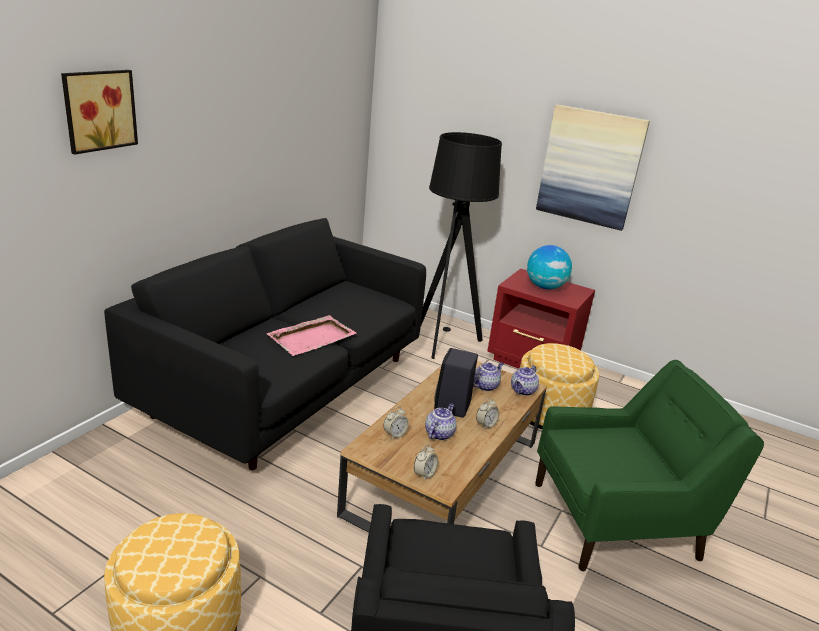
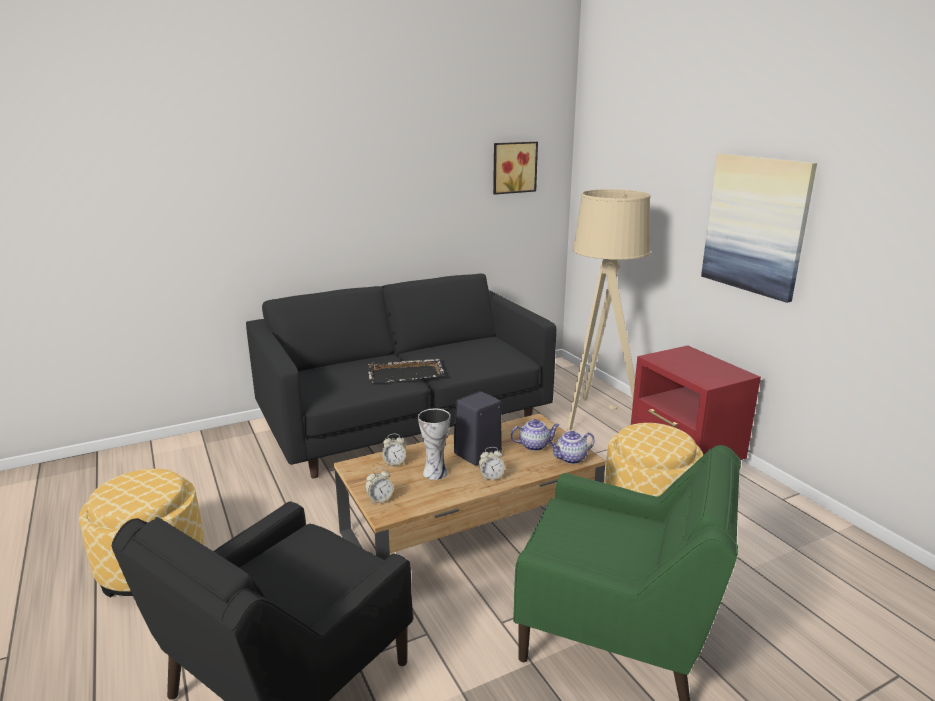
camera: 35 degrees right, 5 degrees down
(98, 110) = (246, 160): picture -> picture (513, 167)
(313, 337) = (406, 373): pink tray -> black tray
(439, 433) = (435, 472): teapot -> vase
(444, 341) = (598, 417): black floor lamp -> beige floor lamp
(545, 287) = (693, 365): globe -> none

